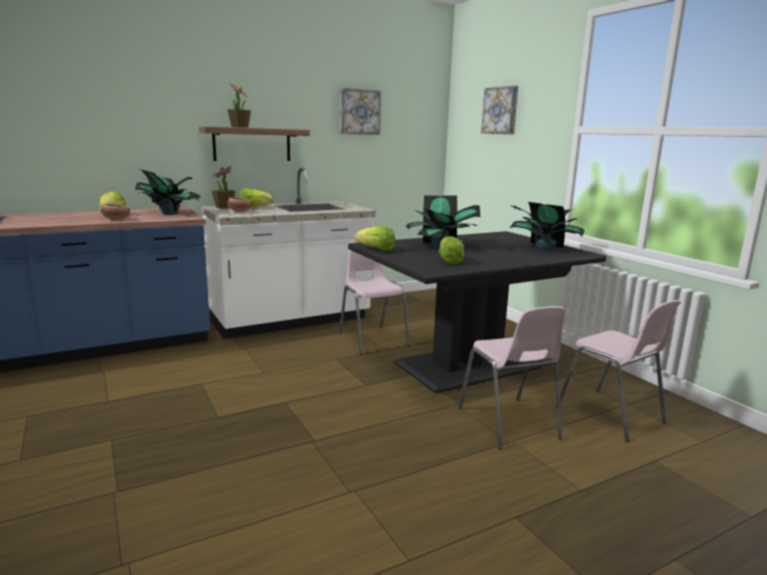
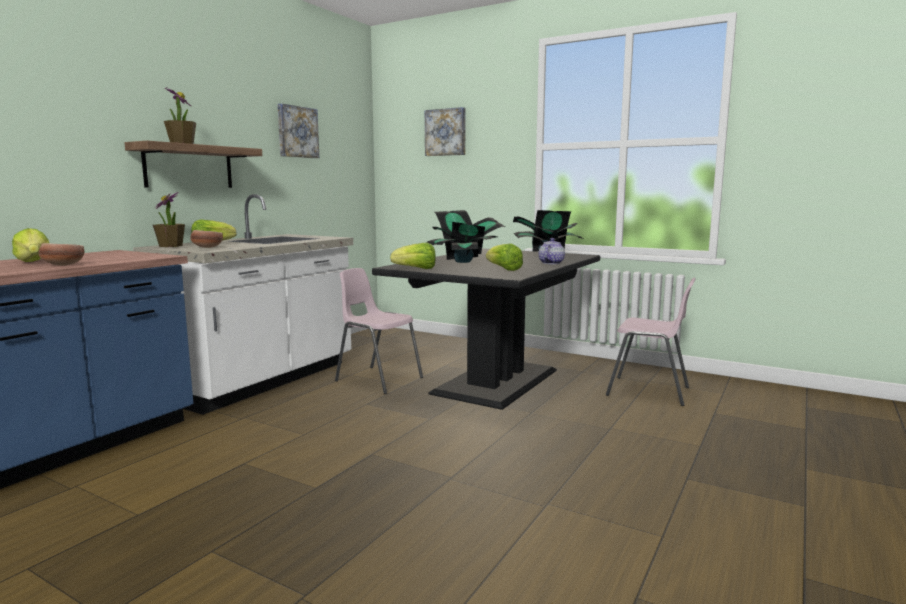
camera: 30 degrees left, 5 degrees down
(169, 213) = (116, 255): potted plant -> none
(508, 423) = (590, 416): pink chair -> none
(517, 259) = (551, 263): none -> teapot

